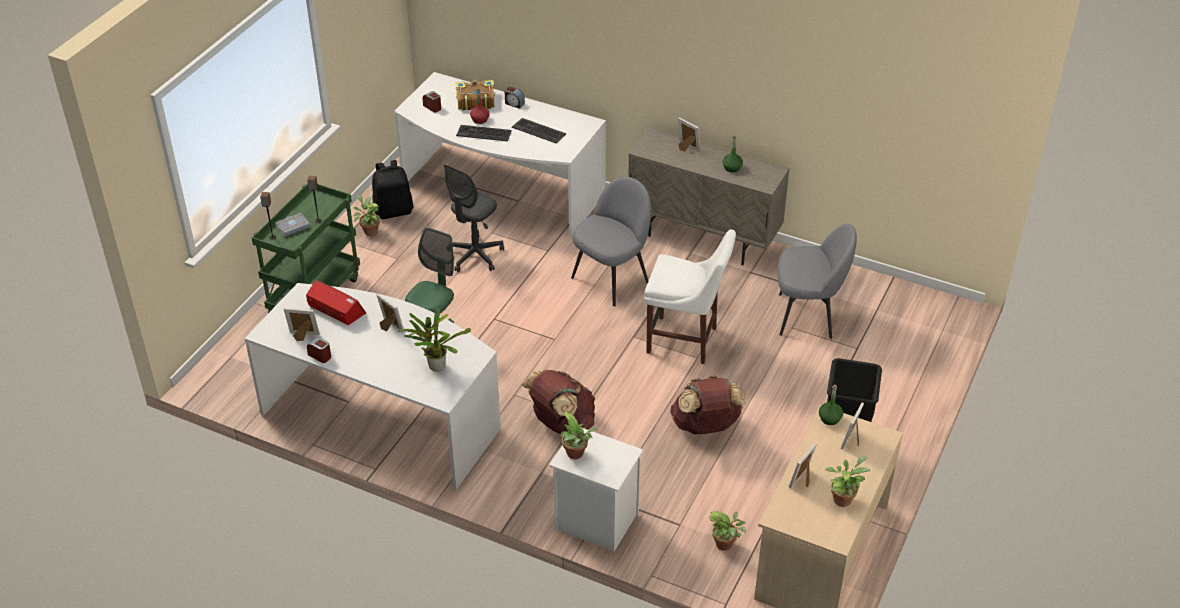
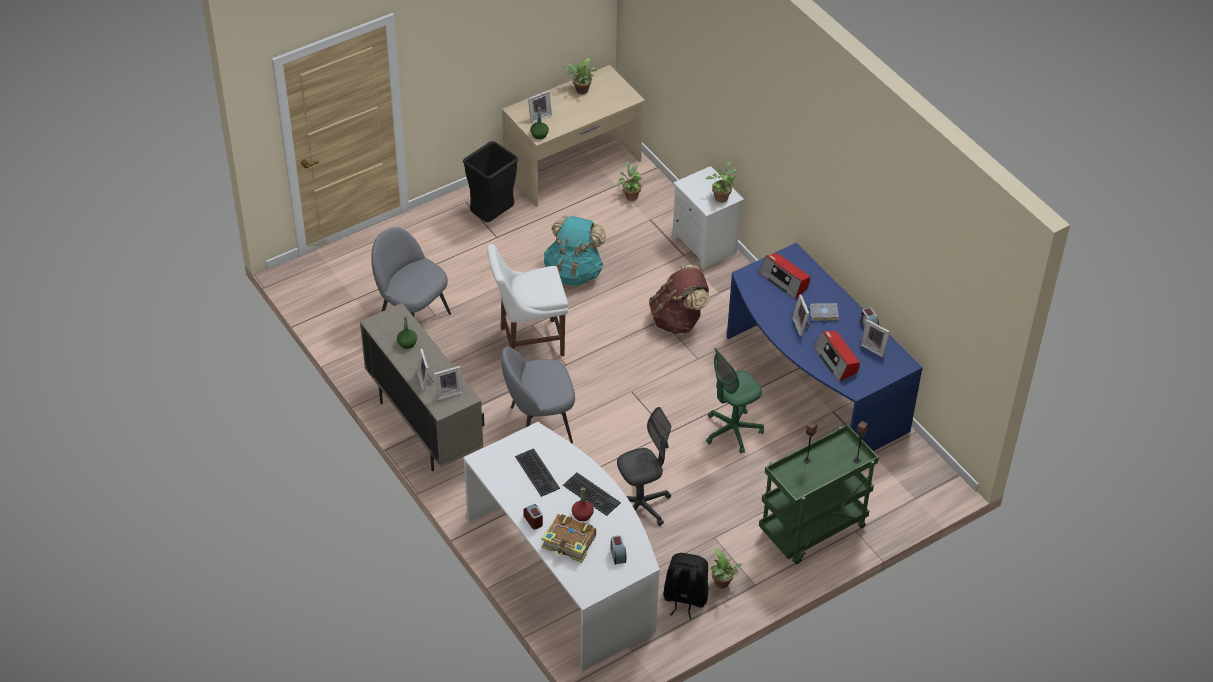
camera: 150 degrees left, 5 degrees up
(293, 226) = (832, 464): grey book -> grey book (823, 314)
(384, 416) = (811, 386): white desk -> blue desk
(435, 365) = (784, 280): potted plant -> radio
(685, 341) = (528, 342): white chair -> white chair turned 60 degrees counterclockwise
(705, 427) = (574, 272): brown backpack -> turquoise backpack
(803, 480) = (594, 109): picture frame -> picture frame (448, 392)

